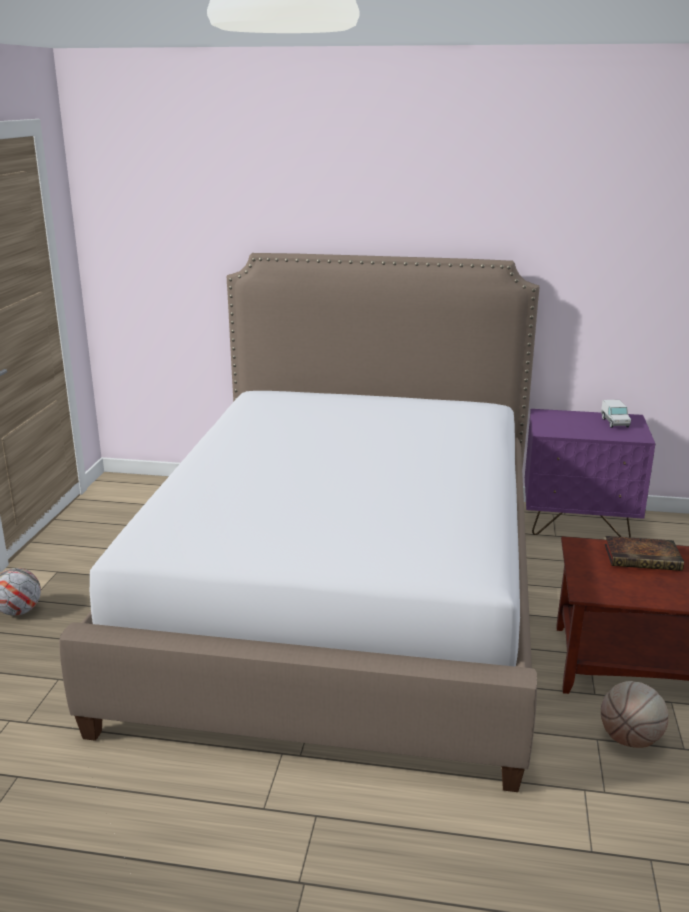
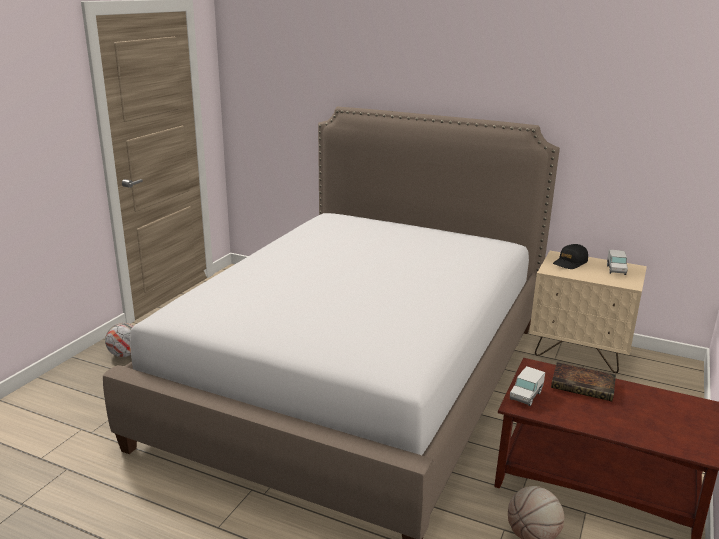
camera: 15 degrees right, 0 degrees up
(562, 420) = (570, 263): none -> black cap
(578, 524) = (579, 352): purple nightstand -> beige nightstand
(590, 579) = (526, 396): none -> toy truck

